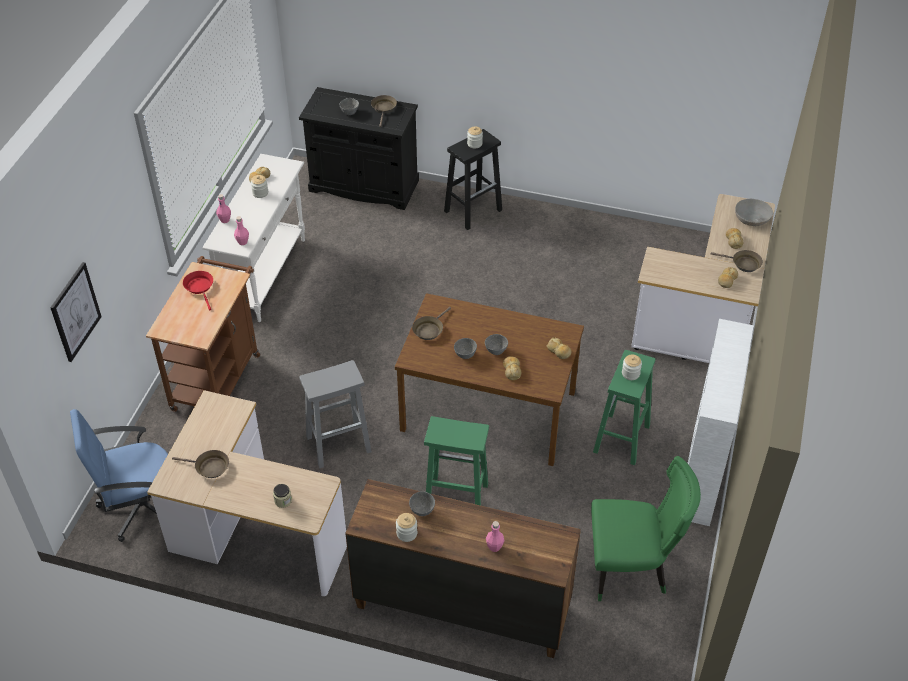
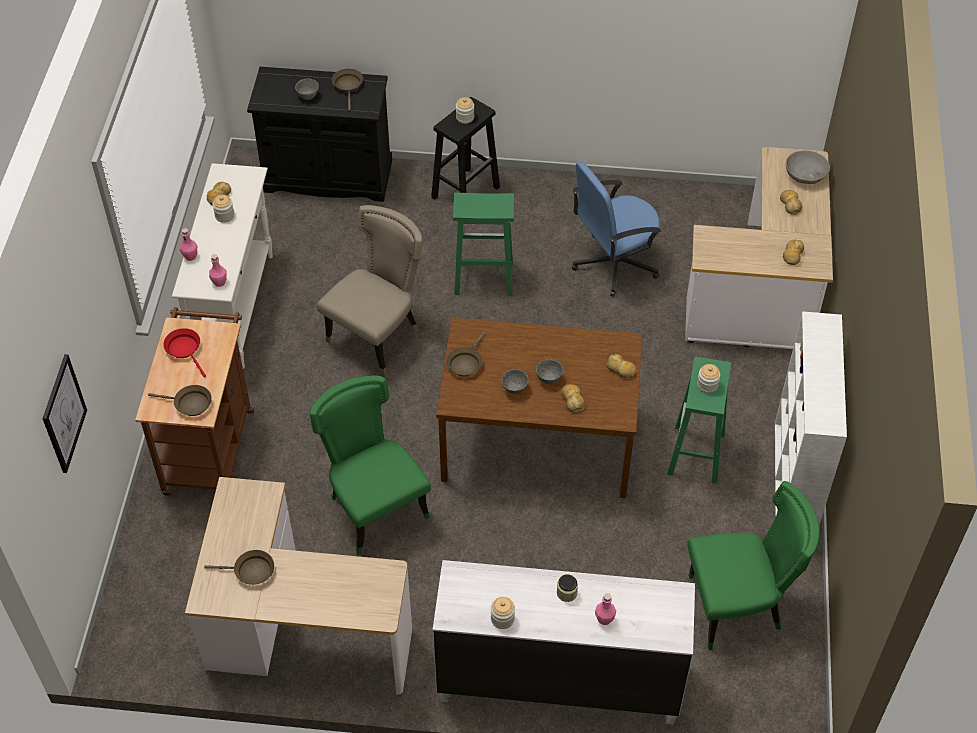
camera: 10 degrees left, 5 degrees up
(139, 506) = (156, 619): blue office chair -> blue office chair (614, 263)
(283, 500) = (347, 599): jar -> jar (566, 593)
(339, 443) = (374, 507): grey stool -> green chair
(375, 311) = (378, 336): none -> beige chair
(422, 511) = (514, 589): grey bowl -> none
(455, 497) = (522, 553): green stool -> green stool (482, 278)
(461, 606) = (558, 680): brown dresser -> white dresser
(743, 264) = (807, 232): brown frying pan -> brown frying pan (190, 404)

